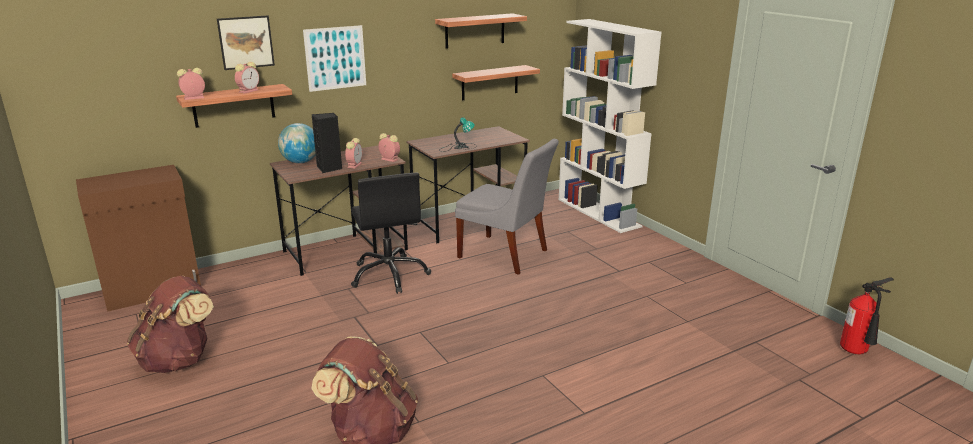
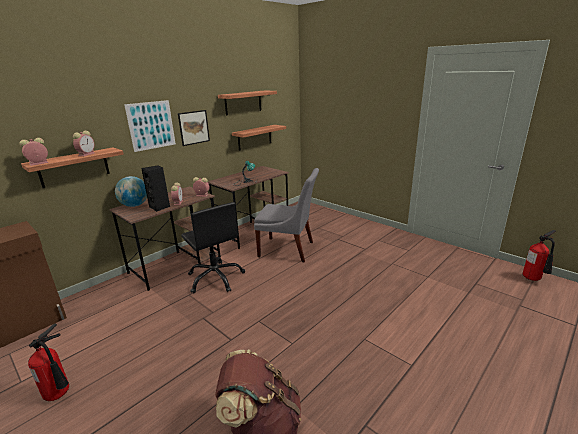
camera: 15 degrees left, 0 degrees up
(179, 360) = (61, 394): brown backpack -> fire extinguisher
(246, 42) = (78, 116): picture -> picture (194, 127)
(599, 213) = (330, 213): white bookcase -> none

